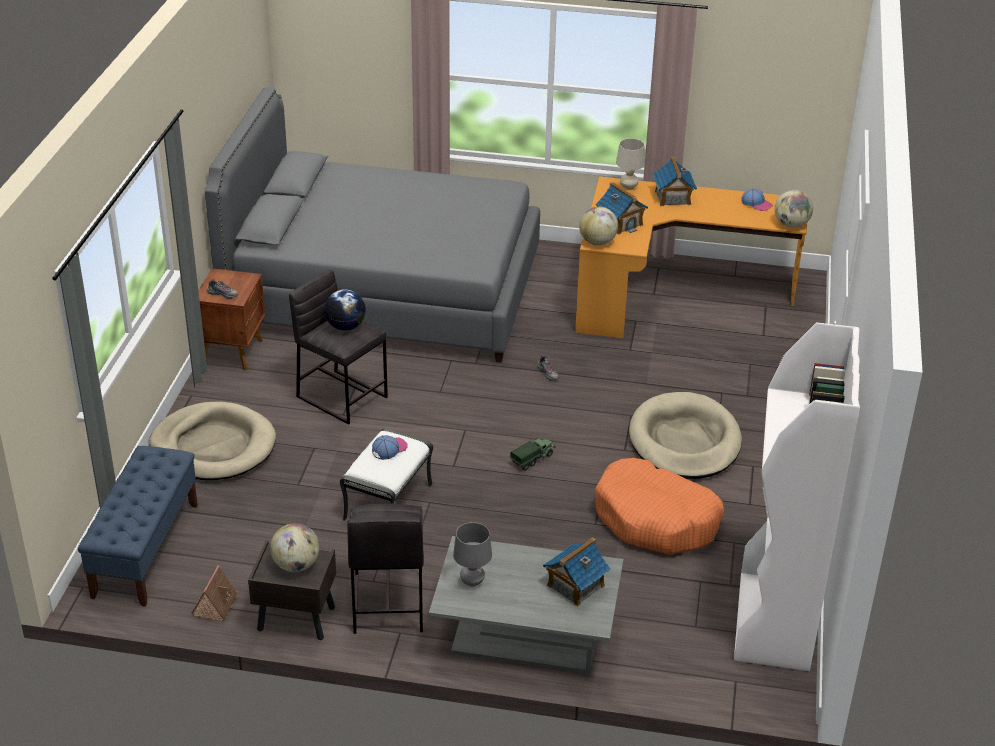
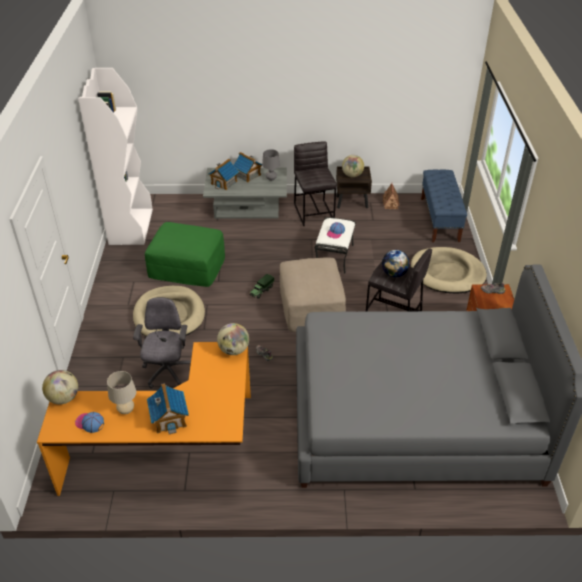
camera: 170 degrees right, 5 degrees up
(459, 426) = (311, 306): none -> beige ottoman
(620, 223) = (216, 376): toy house -> toy house (248, 175)
(628, 187) = (212, 427): beige table lamp -> beige table lamp (126, 410)
(656, 519) = (187, 266): orange dog bed -> green ottoman
(683, 370) = (167, 372): none -> grey office chair

